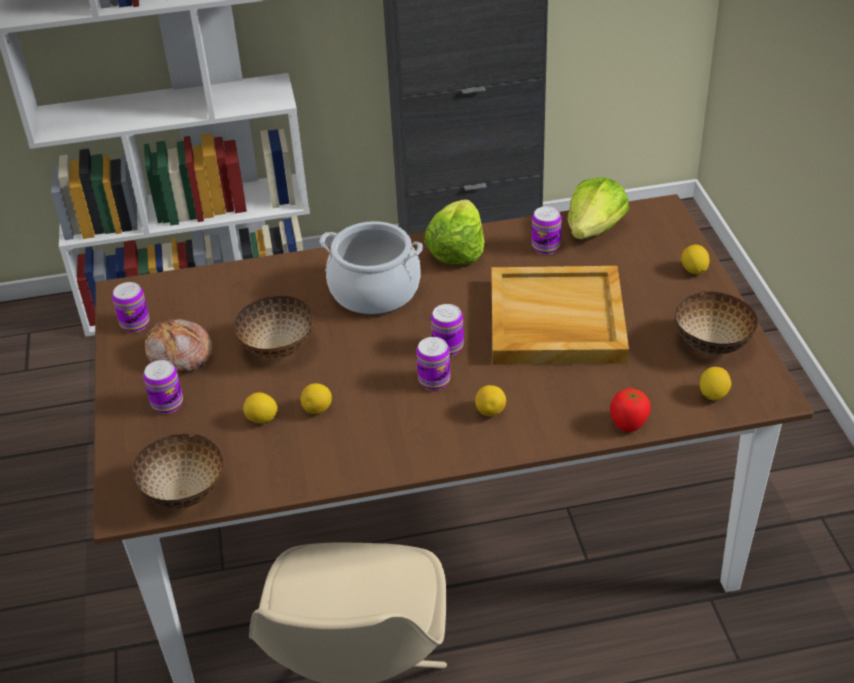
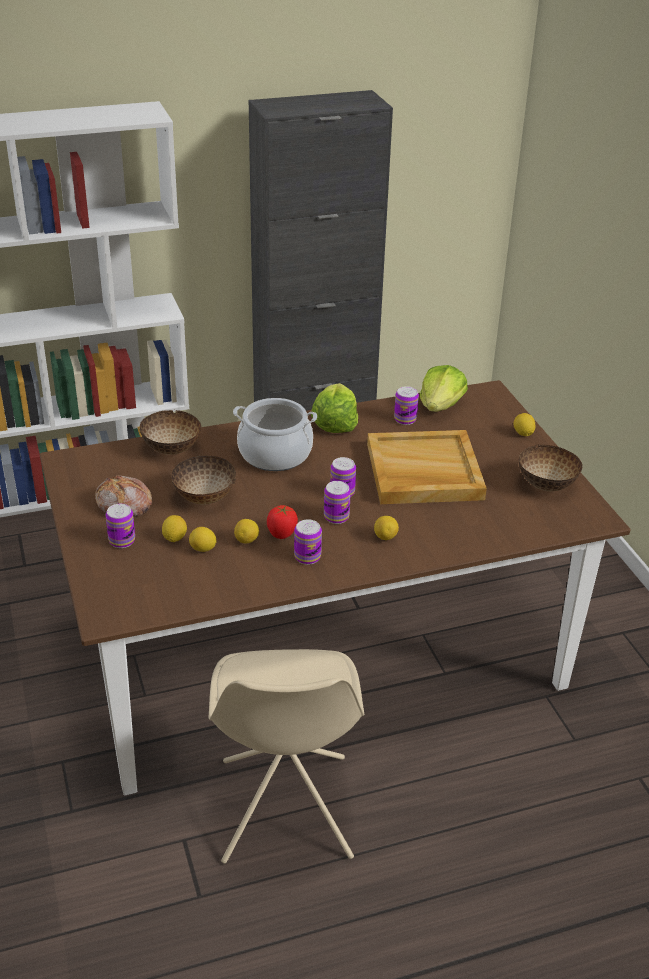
camera: 10 degrees left, 5 degrees down
(135, 324) = (81, 483): can -> can (307, 557)
(185, 494) = (151, 605): bowl -> bowl (172, 449)
(628, 424) = (493, 542): tomato -> tomato (282, 534)
(713, 394) = (554, 519): lemon -> lemon (174, 538)

